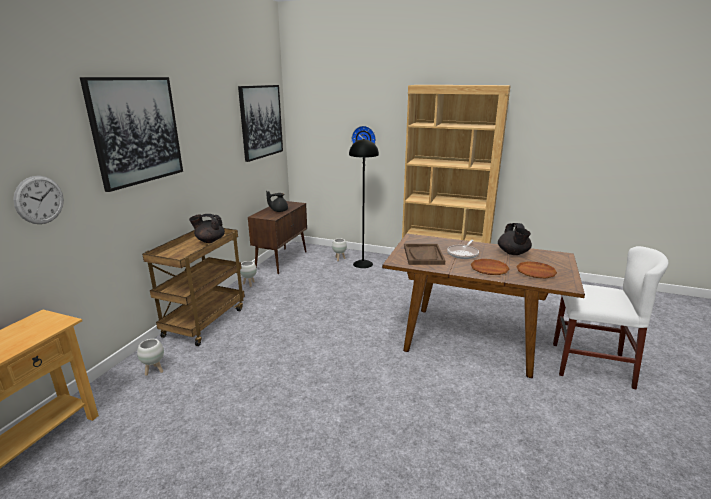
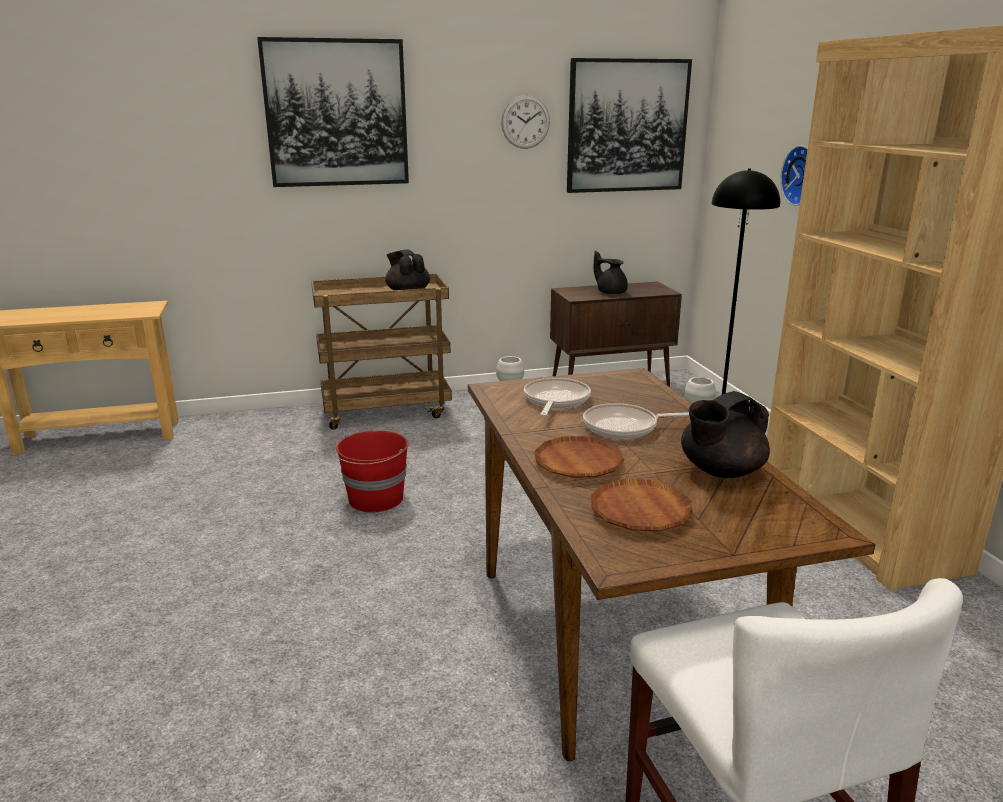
camera: 55 degrees right, 0 degrees up
(39, 200) = (185, 178): wall clock -> wall clock (525, 122)
(155, 371) = (264, 430): white planter -> none
(302, 358) = (375, 499): none -> red bucket
(423, 255) = (555, 400): brown tray -> frying pan

